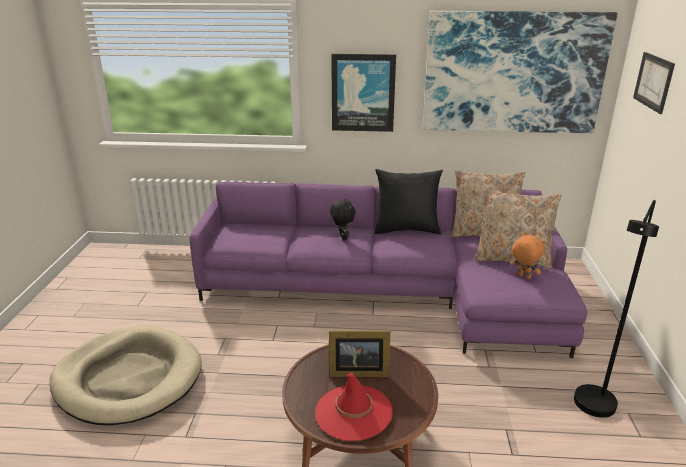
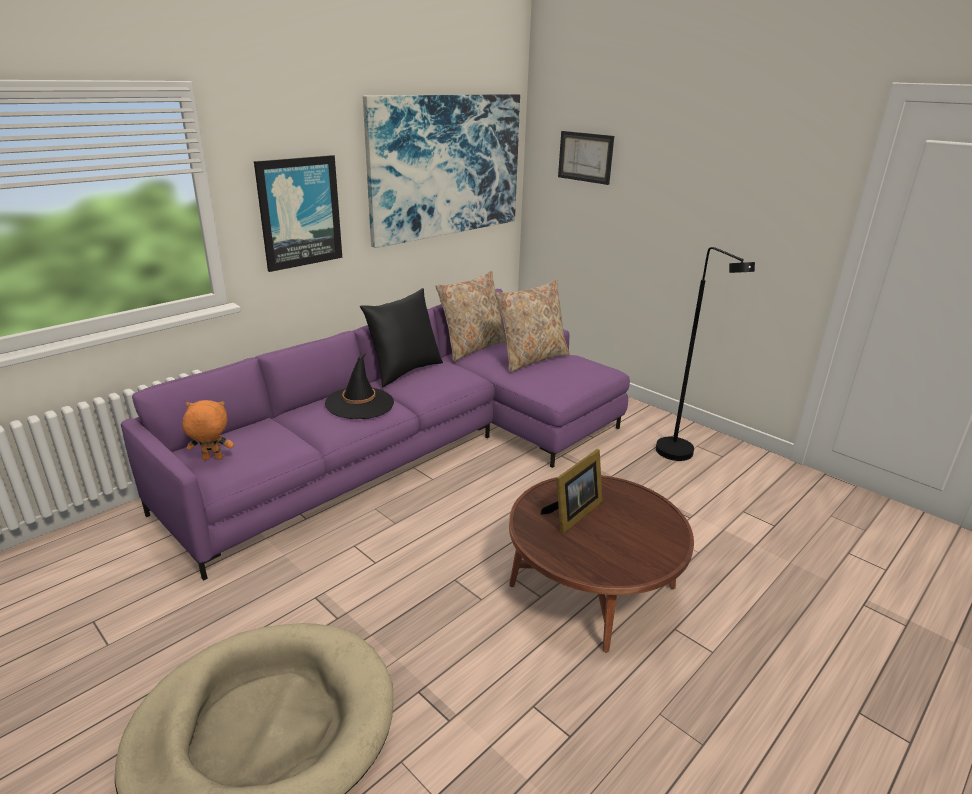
camera: 50 degrees left, 0 degrees up
(342, 237) = (359, 403): black plush toy -> black hat
(353, 412) = (631, 545): red hat -> none
(523, 277) = (564, 369): orange plush toy -> orange plush toy (212, 459)

